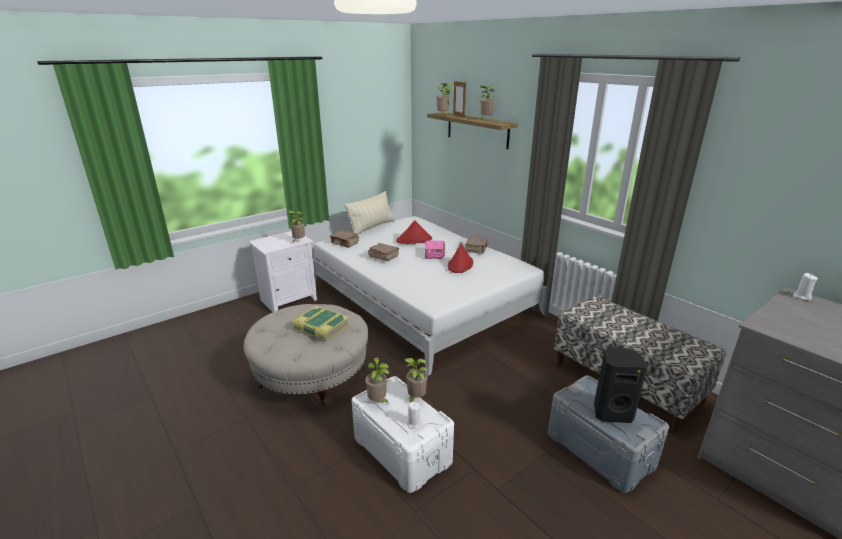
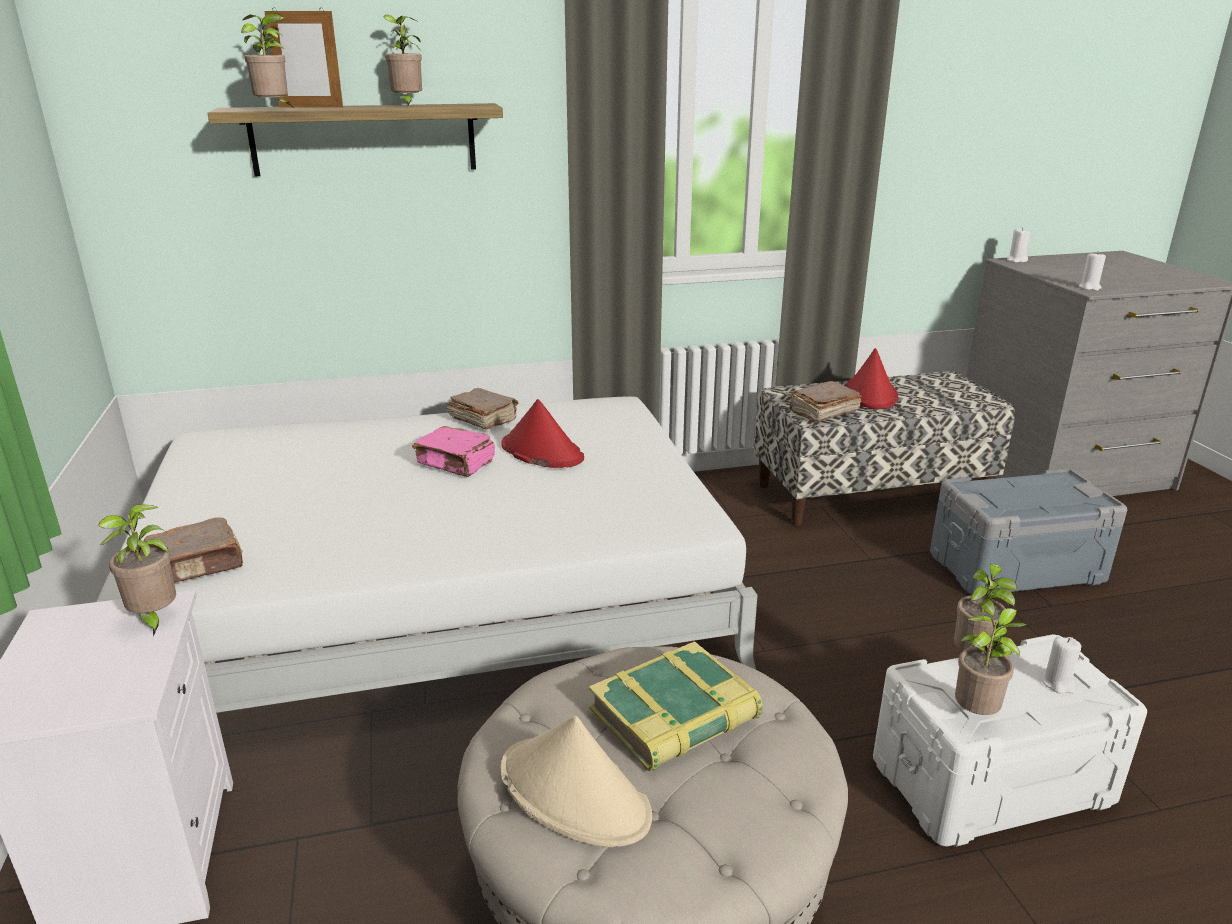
camera: 65 degrees left, 0 degrees up
(282, 320) = (575, 793): none -> beige hat
(371, 227) = (154, 502): beige pillow -> none
(383, 256) = (385, 525): brown book -> brown book (822, 412)
(414, 240) = (341, 466): red hat -> red hat (870, 394)
(611, 412) = (1037, 495): black speaker -> none
(767, 324) = (1089, 287): none -> white candle

